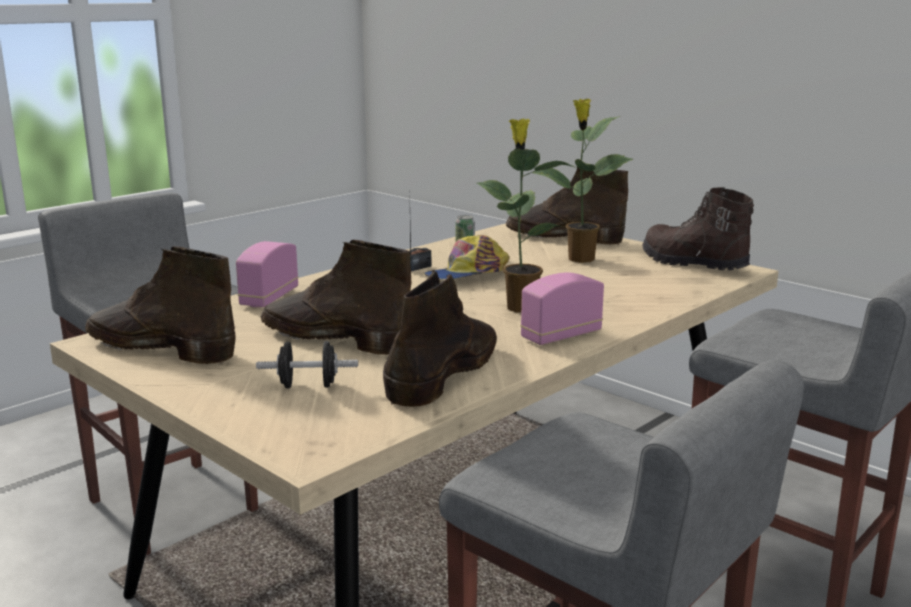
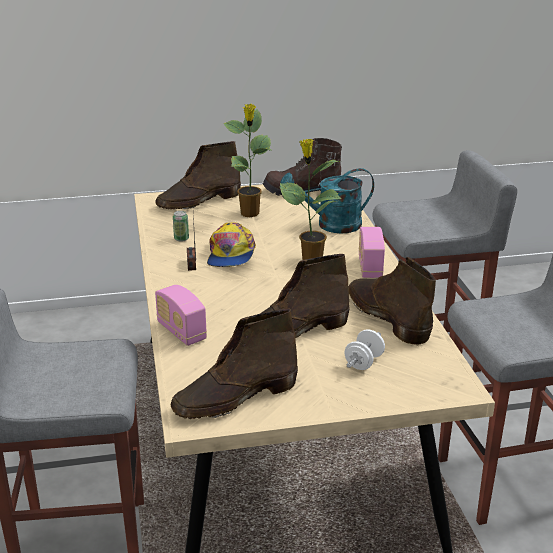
camera: 55 degrees left, 10 degrees up
(308, 386) = (364, 362): black dumbbell -> white dumbbell
(634, 294) = (331, 225): none -> turquoise watering can

